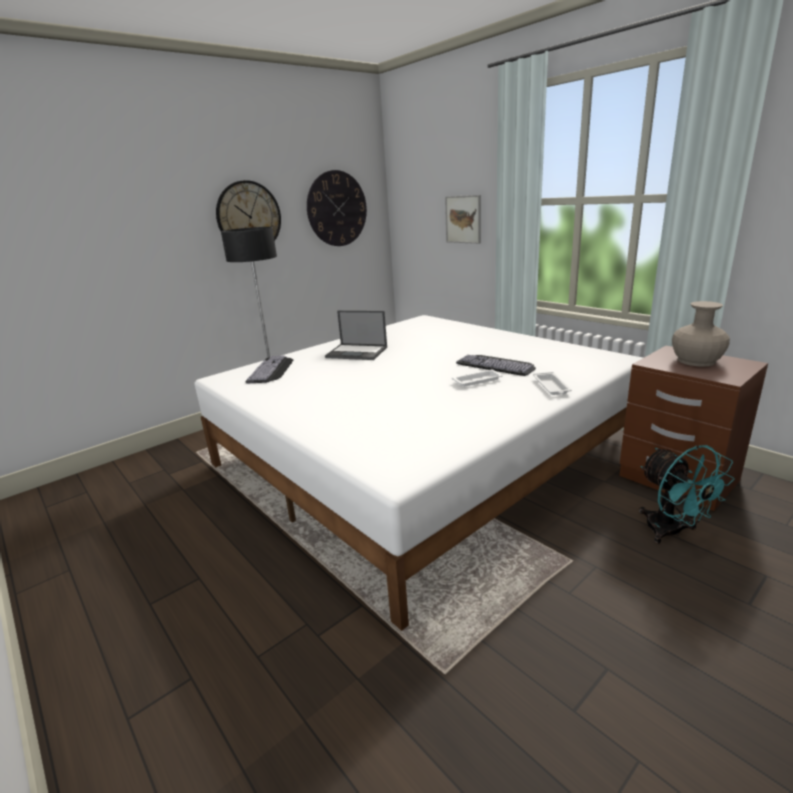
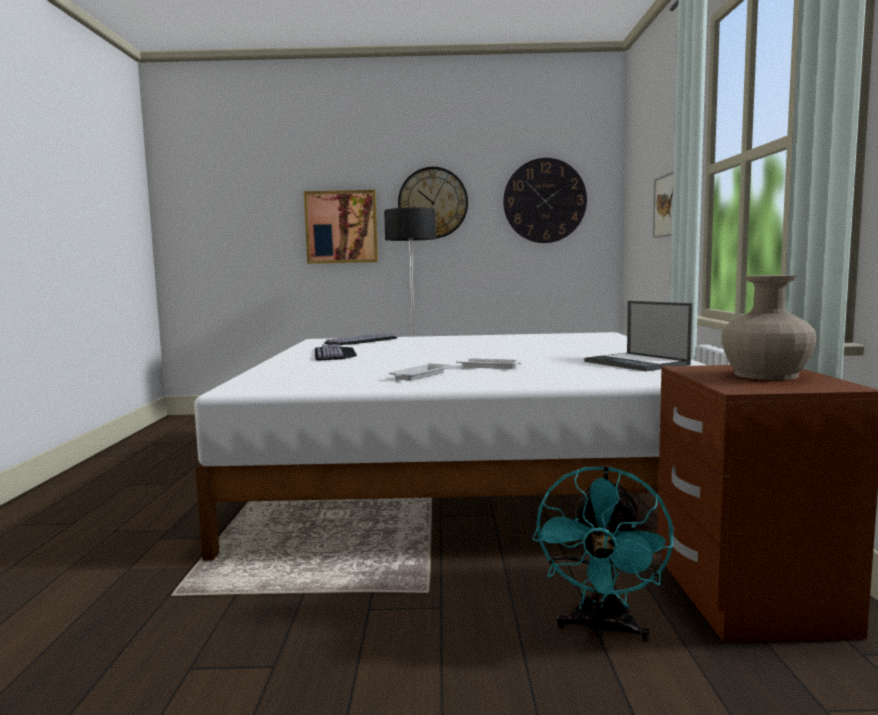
camera: 40 degrees right, 15 degrees down
(162, 250) = (341, 227): none -> picture
(357, 352) = (459, 342): laptop -> laptop (637, 363)
(497, 364) = (551, 362): keyboard -> keyboard (335, 353)
(551, 387) = (543, 380): white tray -> white tray (419, 376)

